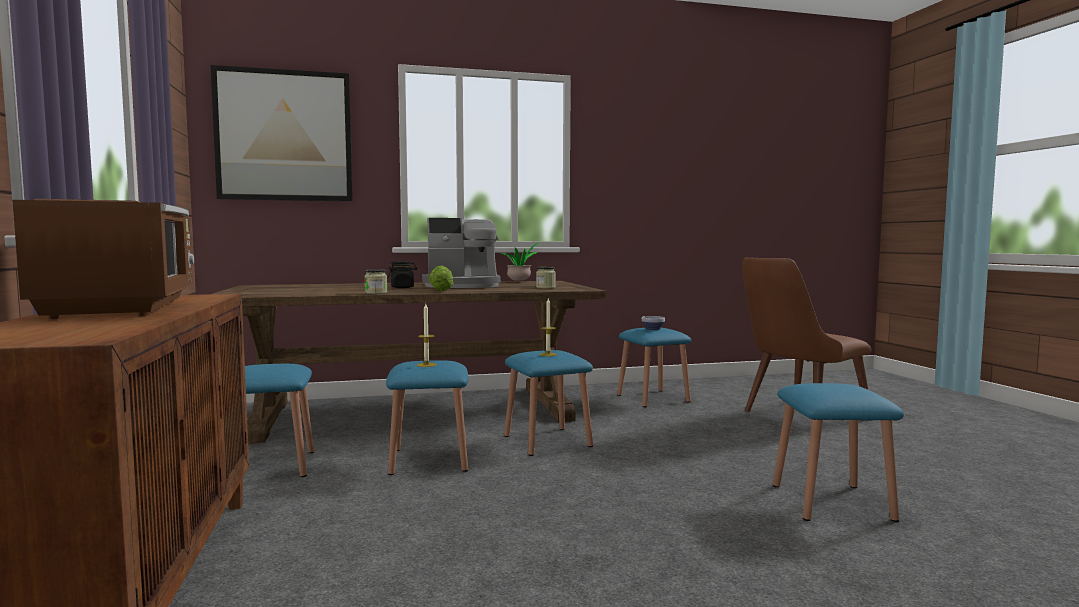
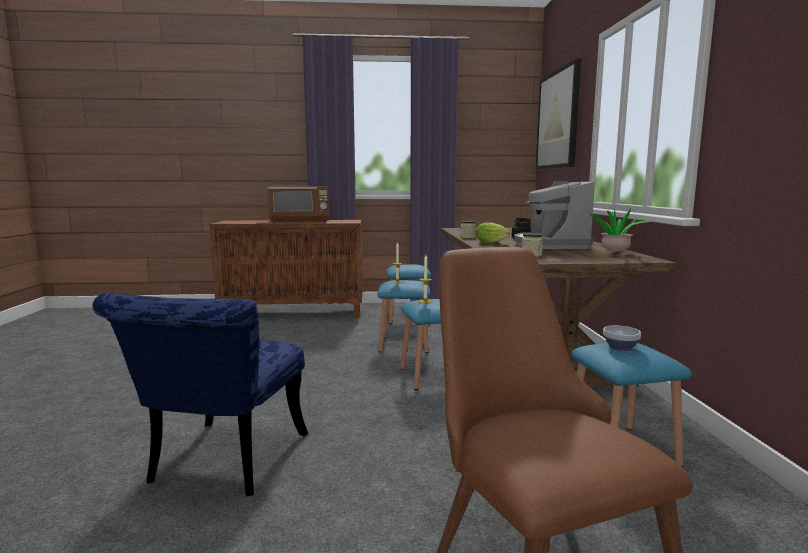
camera: 100 degrees right, 5 degrees up
(831, 502) = (221, 464): blue stool -> blue chair

